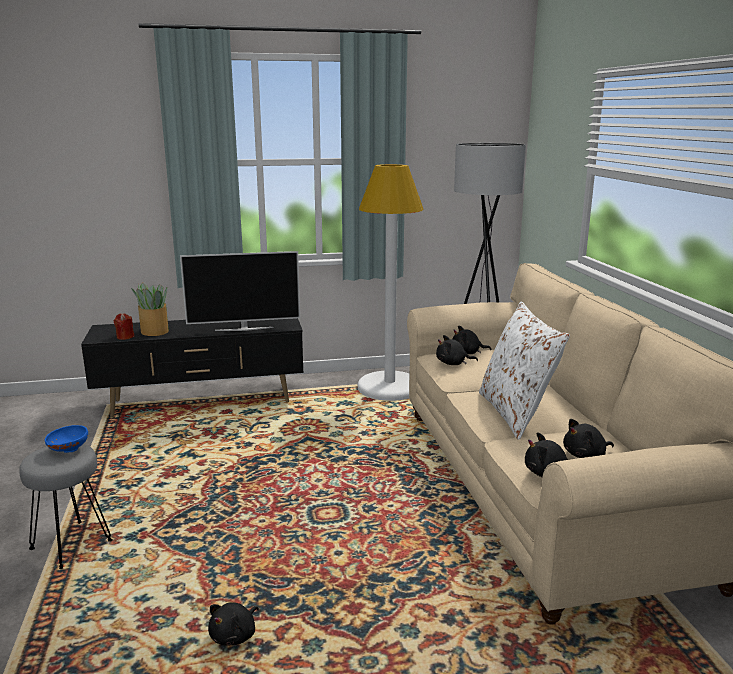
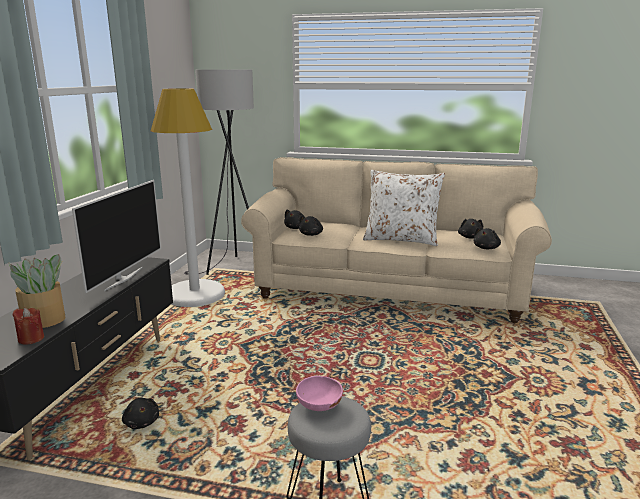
camera: 65 degrees left, 0 degrees up
(68, 450) = (319, 407): blue bowl -> pink bowl
(235, 635) = (502, 426): black plush toy -> black plush toy (141, 422)

